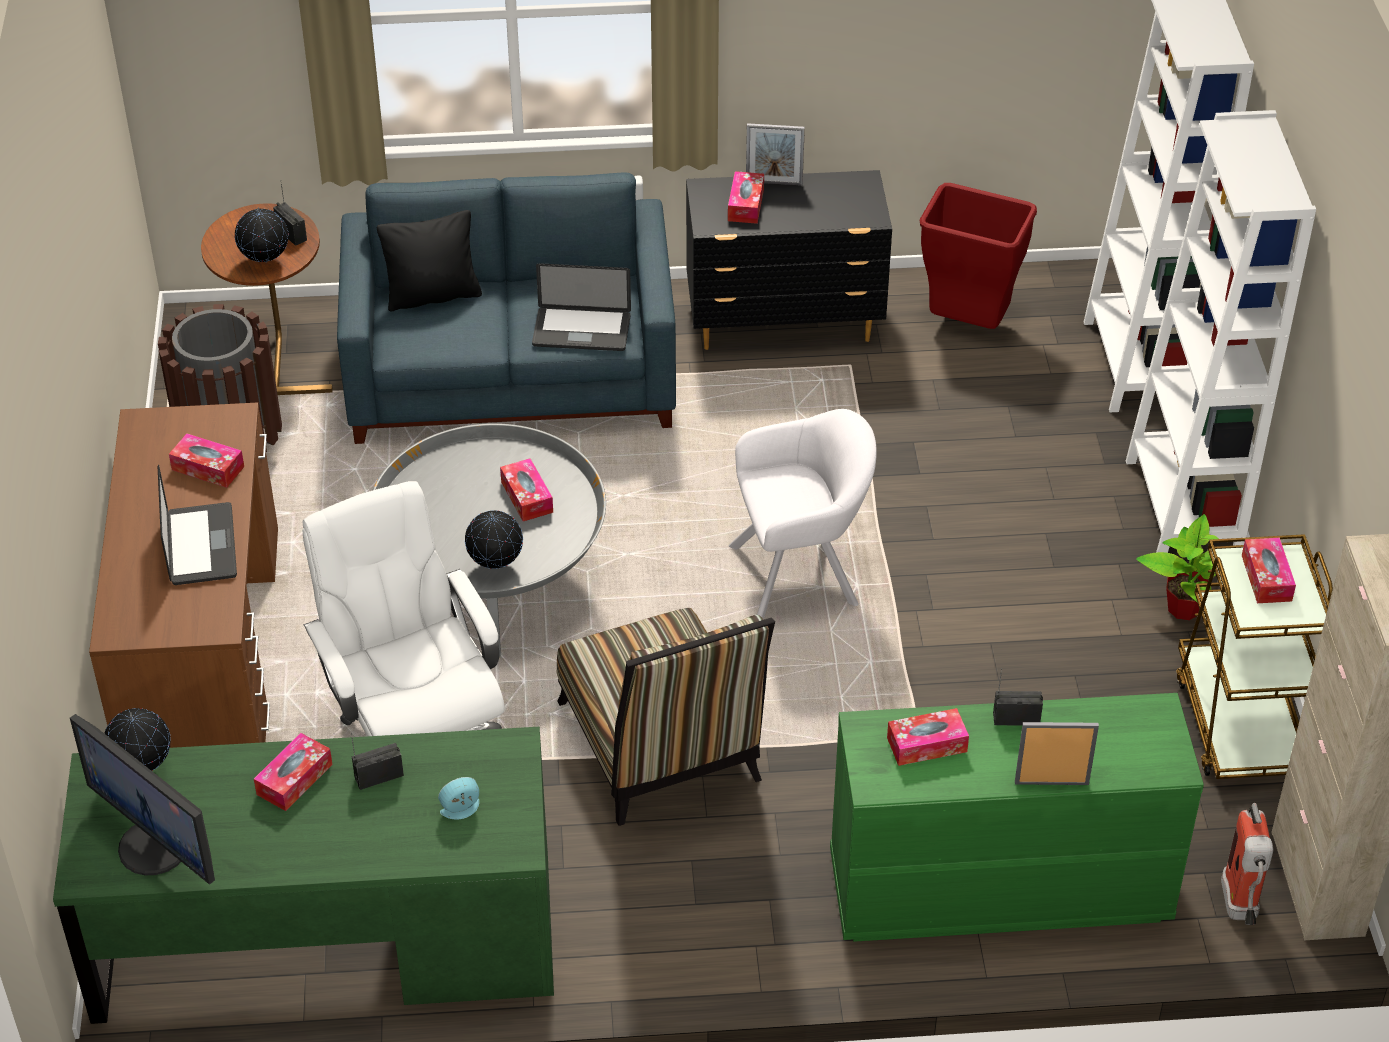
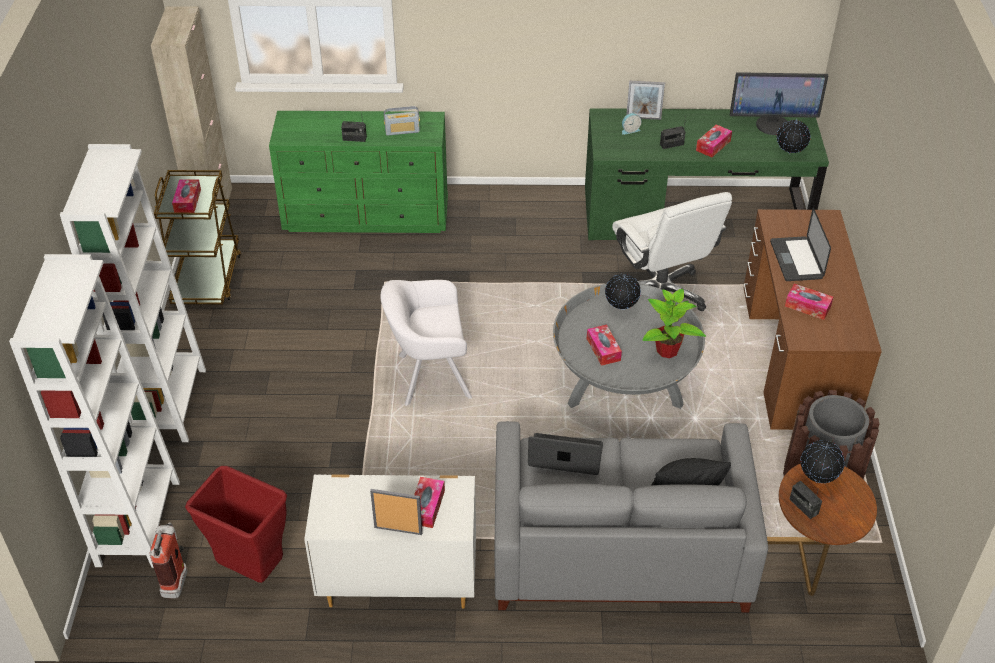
camera: 175 degrees left, 0 degrees up
(156, 846) = (772, 124): monitor -> monitor turned 135 degrees clockwise
(512, 375) = (618, 547): blue sofa -> grey sofa
(663, 751) = (525, 283): chair -> none
(785, 324) = (397, 582): black dresser -> white dresser
(927, 744) = (402, 131): tissue box -> radio
(1051, 783) = (348, 114): picture frame -> picture frame (643, 118)
(1183, 607) = (203, 341): potted plant -> potted plant (667, 351)
(1240, 910) = (255, 201): fire extinguisher -> fire extinguisher (176, 578)

